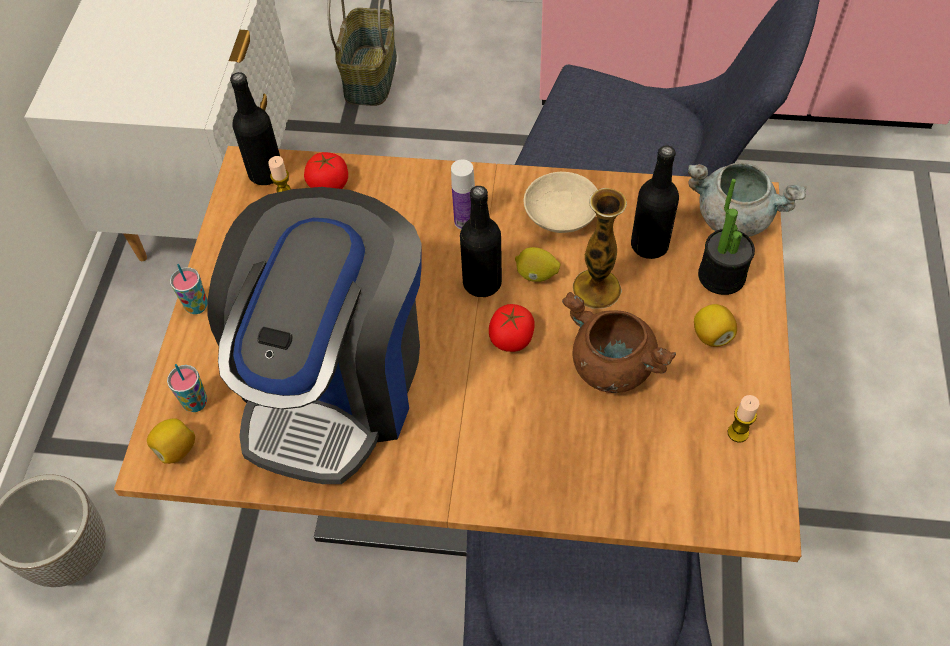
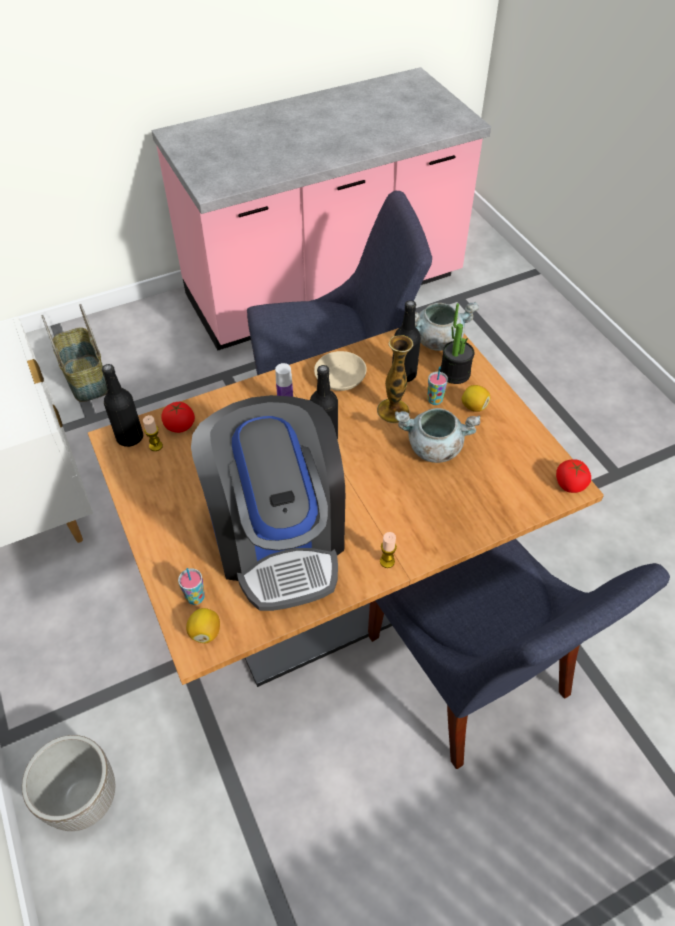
camera: 35 degrees left, 5 degrees down
(196, 306) = (147, 539): cup -> cup (434, 400)
(511, 338) = (366, 461): tomato -> tomato (569, 484)
(536, 275) = (352, 419): lemon -> none
(610, 365) = (433, 448): brown cooking pot -> grey cooking pot
(738, 433) = (526, 449): candle -> candle (387, 561)

